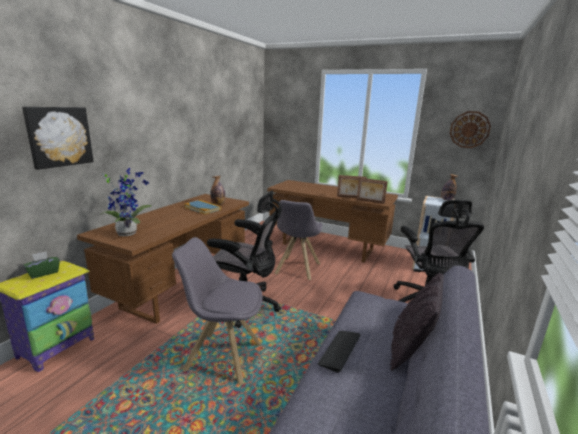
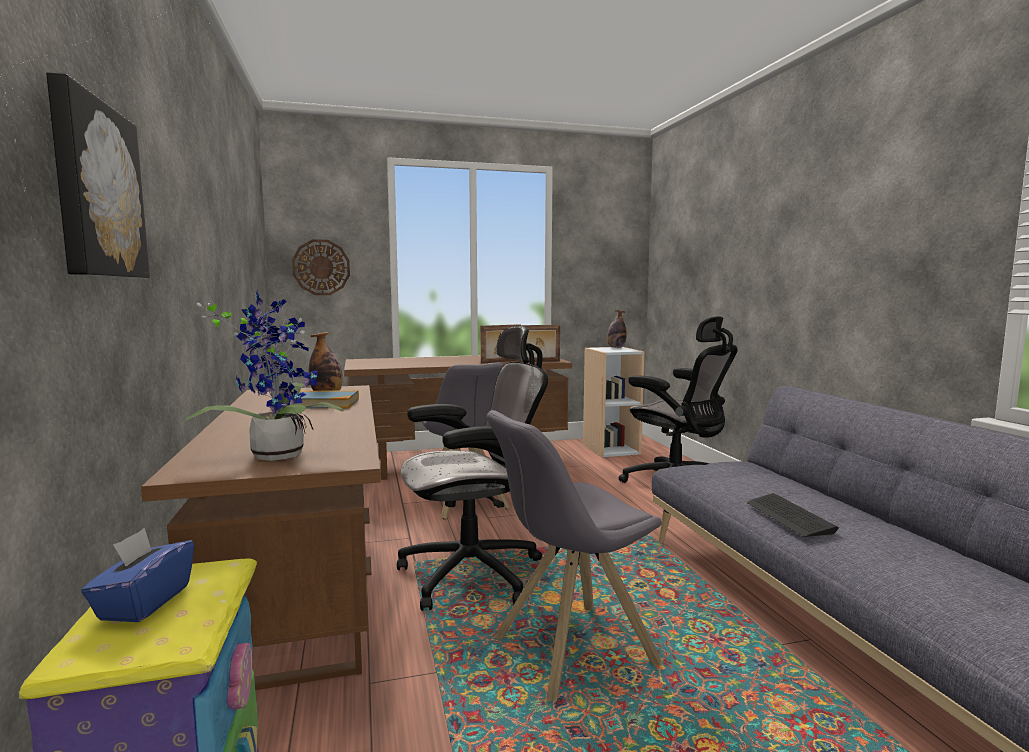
camera: 40 degrees left, 10 degrees down
(43, 273) = (144, 603): green tissue box -> blue tissue box
(410, 350) = (828, 492): black pillow -> none
(469, 129) = (615, 250): wall clock -> wall clock (321, 267)

